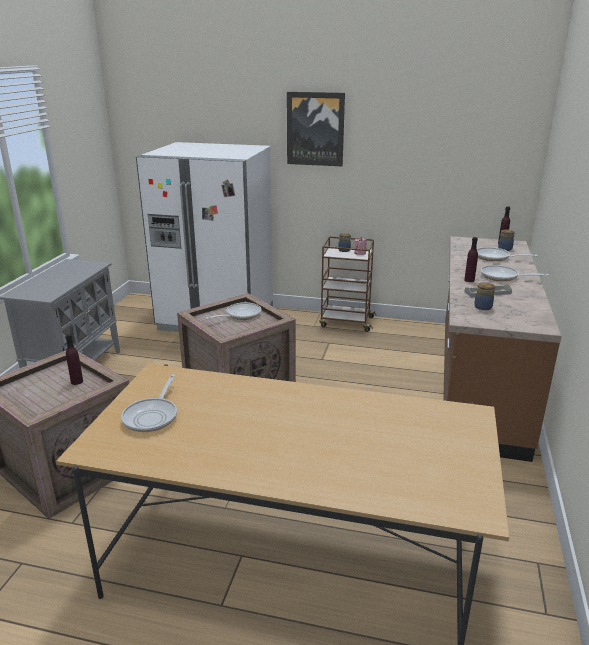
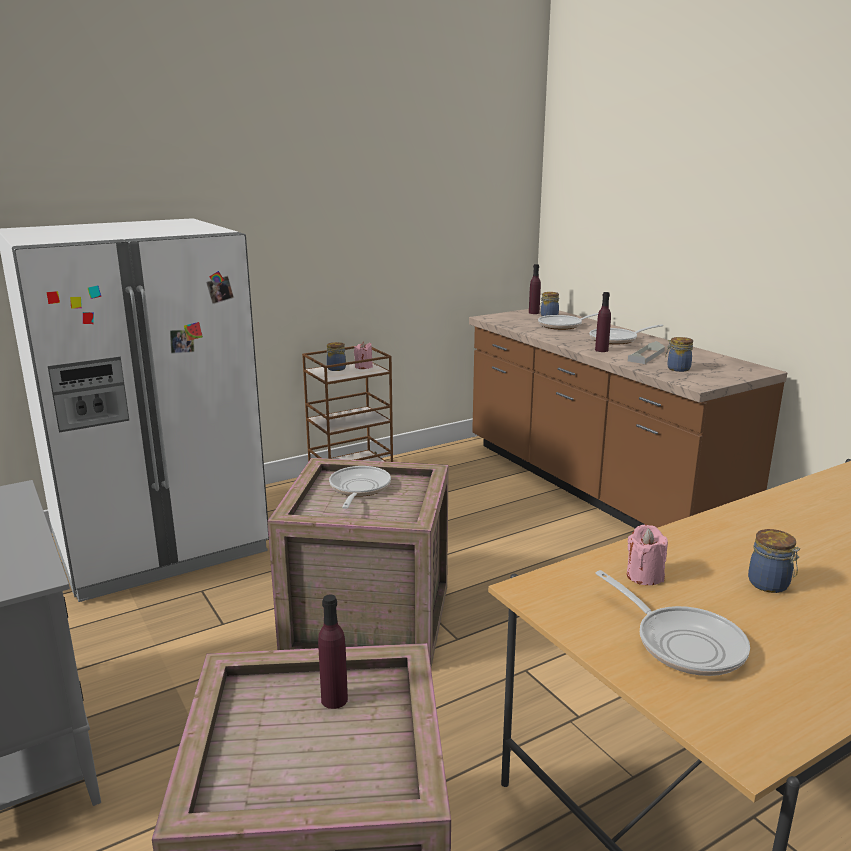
camera: 45 degrees left, 5 degrees down
(204, 390) = (644, 576): none -> pink candle
(240, 421) = (770, 584): none -> jar
(315, 129) = (264, 185): picture -> none

